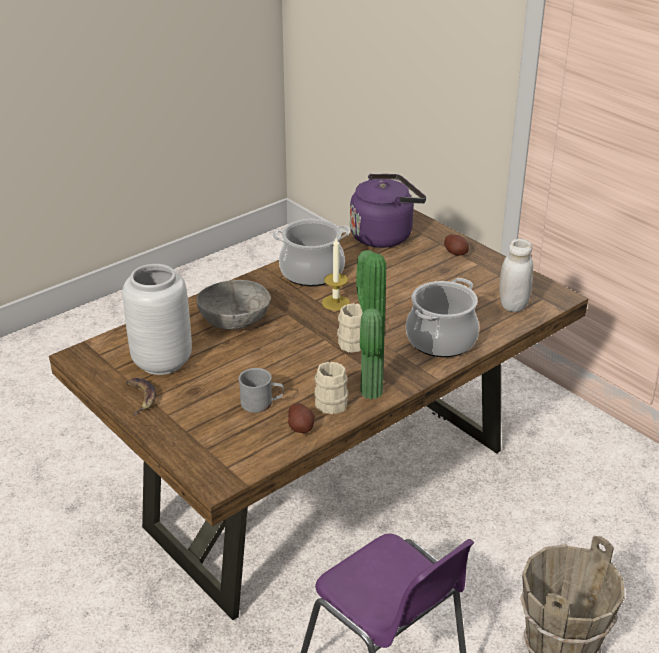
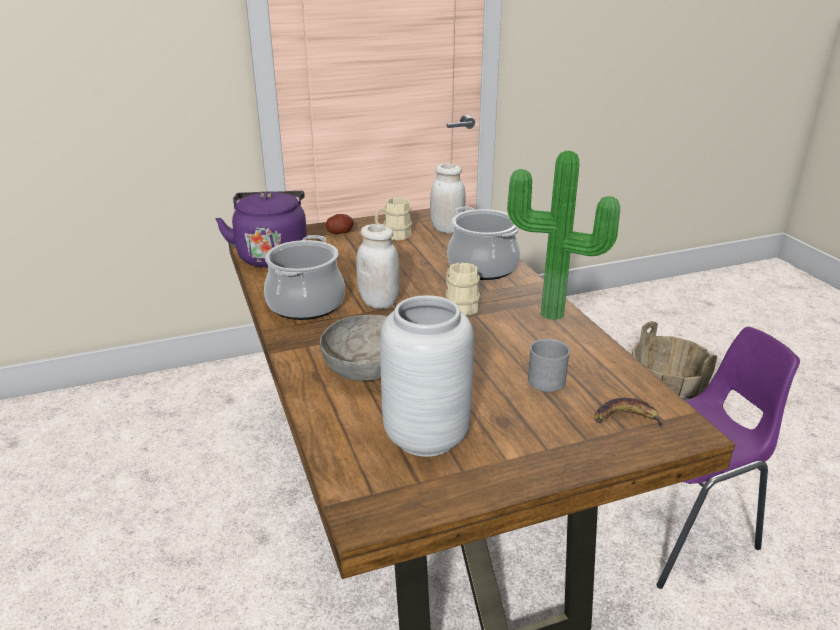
camera: 70 degrees left, 5 degrees down
(140, 397) = (499, 467): banana -> banana (625, 418)
(301, 427) = (599, 362): potato -> none
(328, 401) = (559, 338): beige mug -> beige mug (393, 235)
(335, 303) = (379, 302): candle -> white jar

